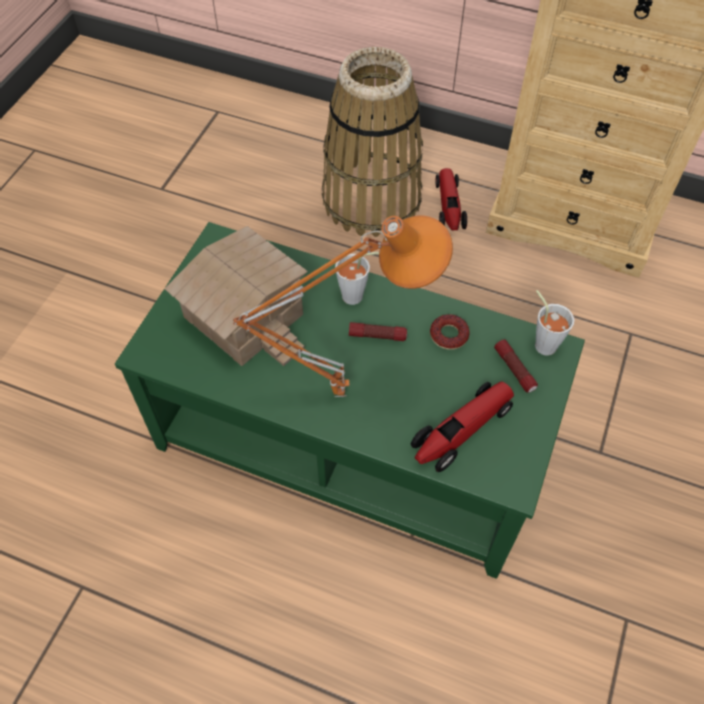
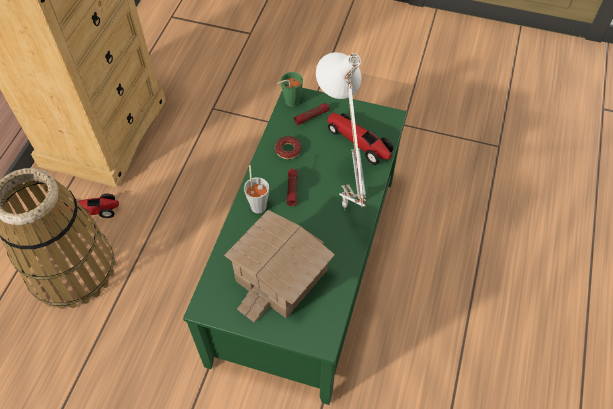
camera: 95 degrees left, 0 degrees up
(340, 392) = (340, 208): orange table lamp -> white table lamp
(542, 342) = (289, 103): grey cup -> green cup

